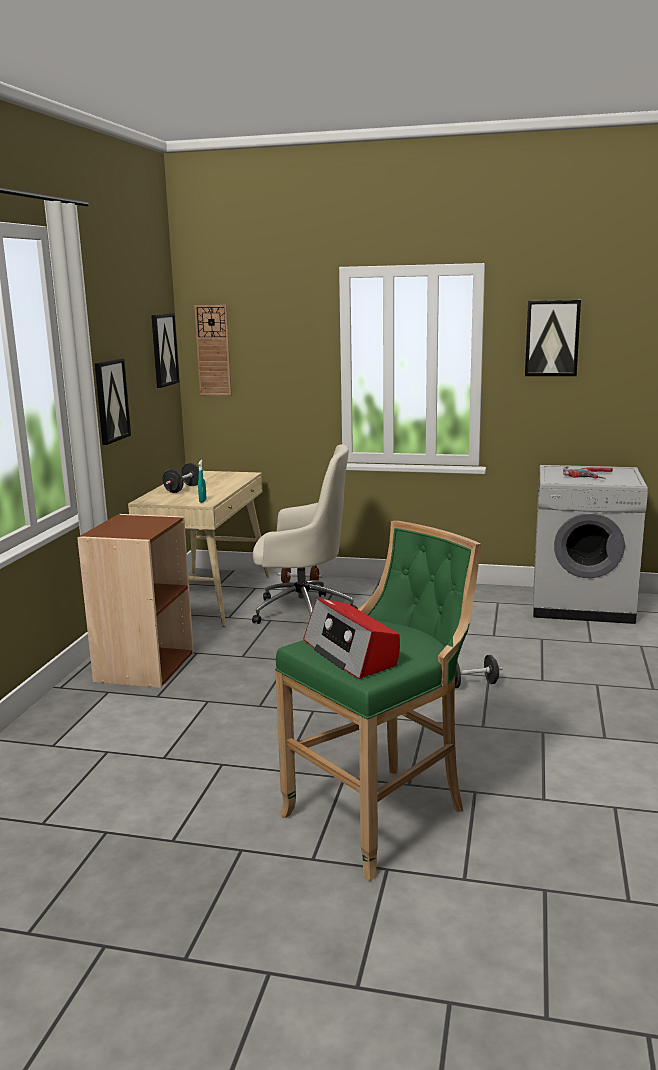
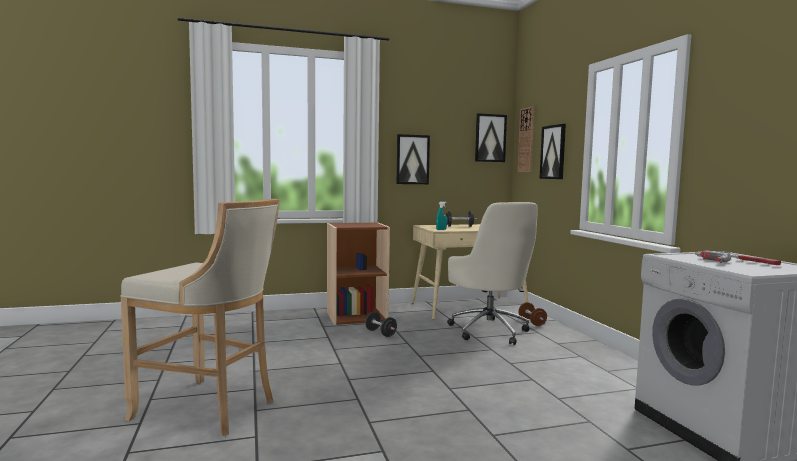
camera: 60 degrees right, 10 degrees down
(351, 653) = (187, 270): radio -> none
(382, 814) = (210, 409): green stool -> beige stool
(472, 684) = (442, 405): black dumbbell -> black dumbbell (380, 333)
(552, 338) = (749, 103): picture -> picture (553, 152)

